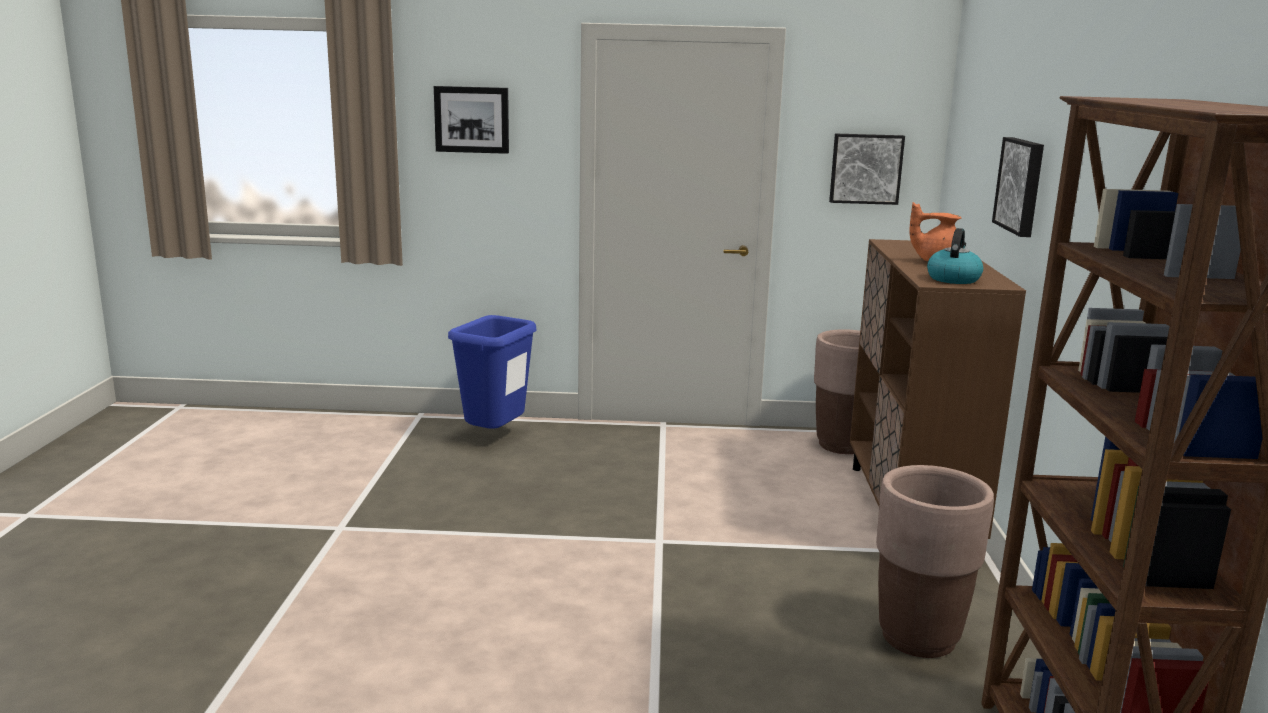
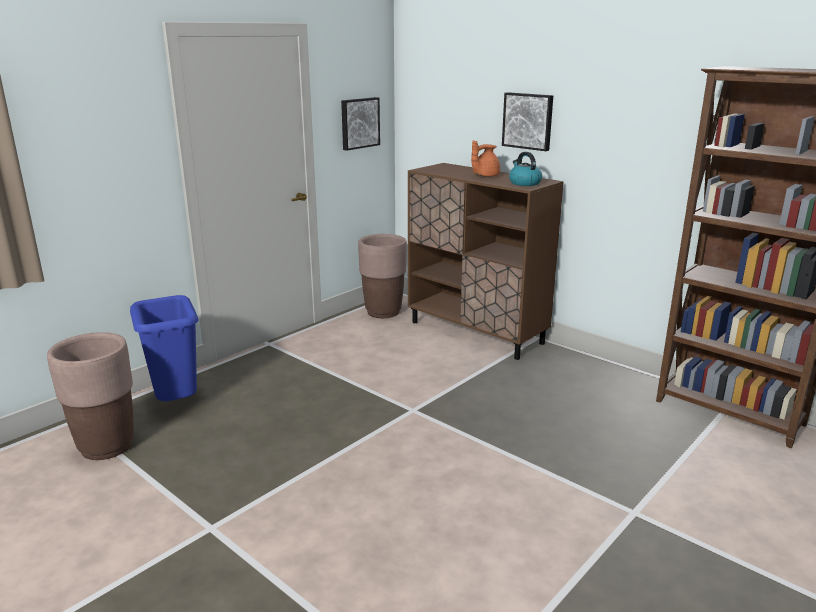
camera: 50 degrees left, 5 degrees up
(472, 119) = (78, 122): picture -> none
(919, 638) = (591, 388): brown planter -> brown planter (107, 446)

